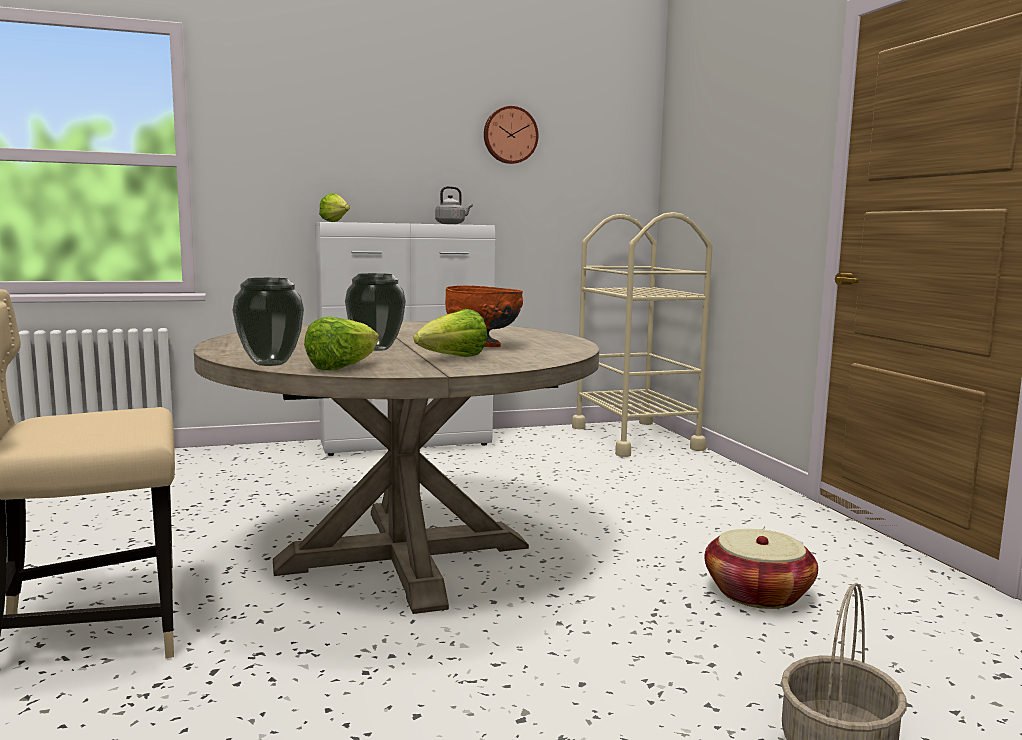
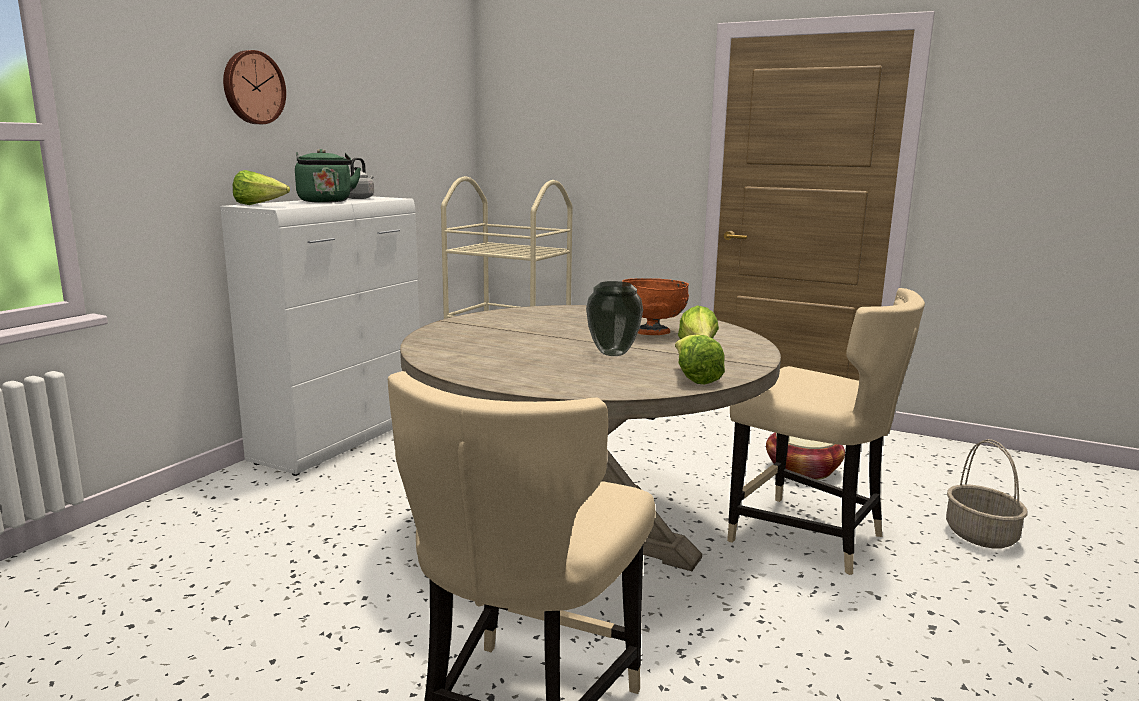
camera: 45 degrees left, 5 degrees up
(271, 363) = (638, 388): vase -> none
(402, 223) = (326, 201): none -> green kettle
(510, 135) = (376, 98): wall clock -> wall clock (252, 87)
(595, 644) = (810, 537): none -> beige chair

